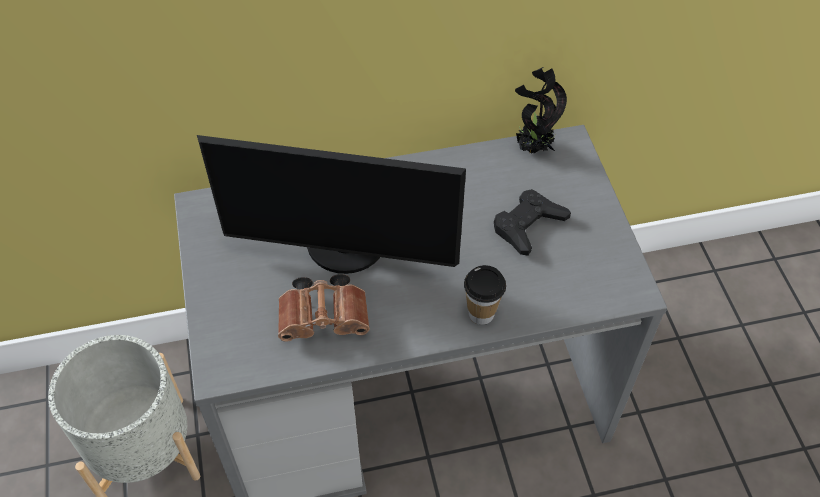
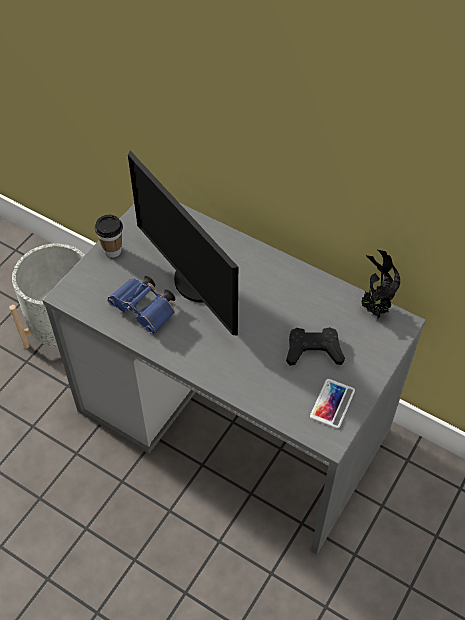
camera: 45 degrees right, 0 degrees up
(326, 318) = (146, 311): brown binoculars -> blue binoculars
(481, 314) = (226, 375): cup -> cup (113, 251)
(600, 259) = (332, 403): none -> phone

